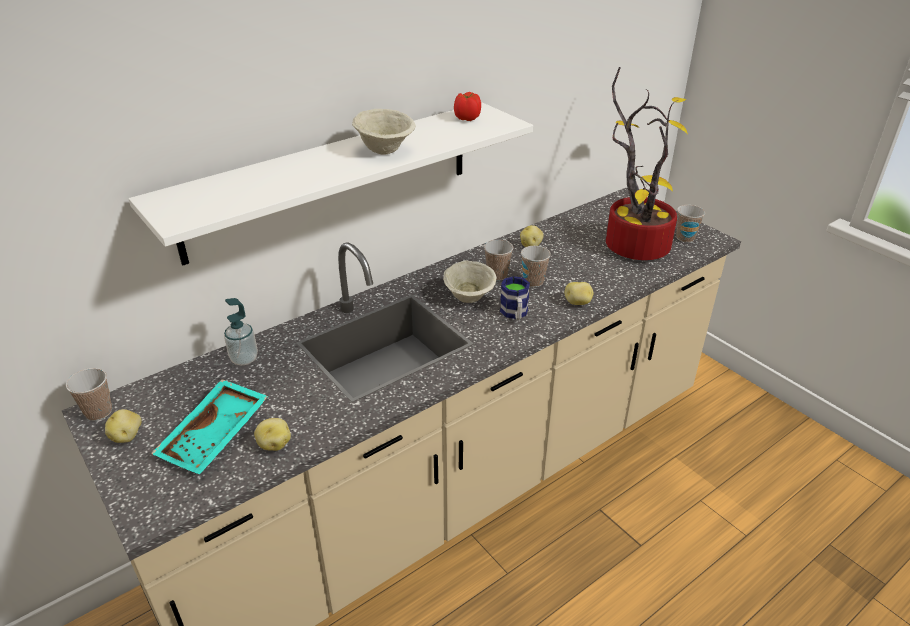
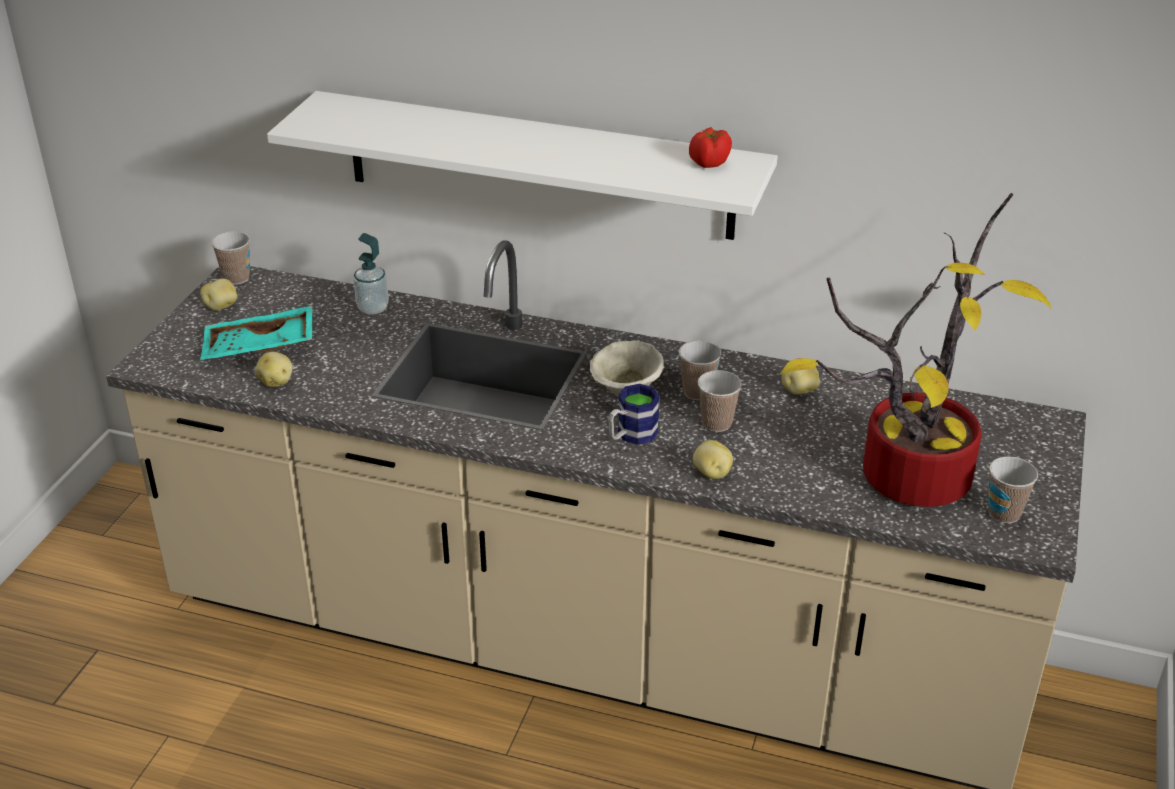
camera: 55 degrees right, 0 degrees up
(385, 150) = (559, 152): beige bowl -> none

